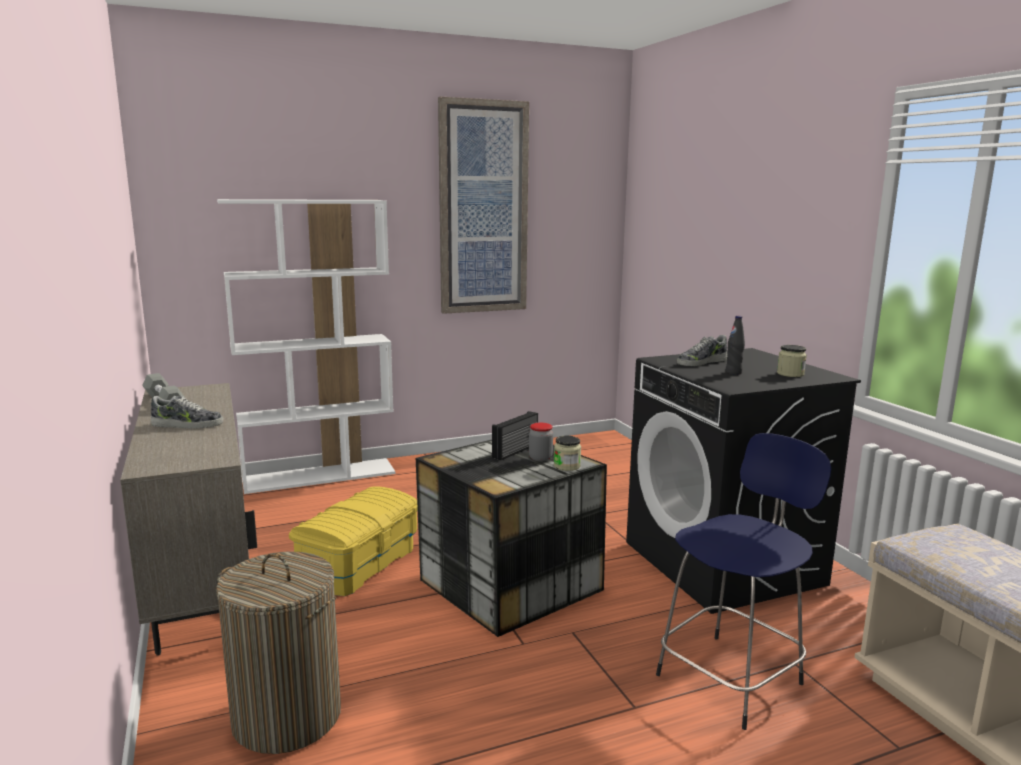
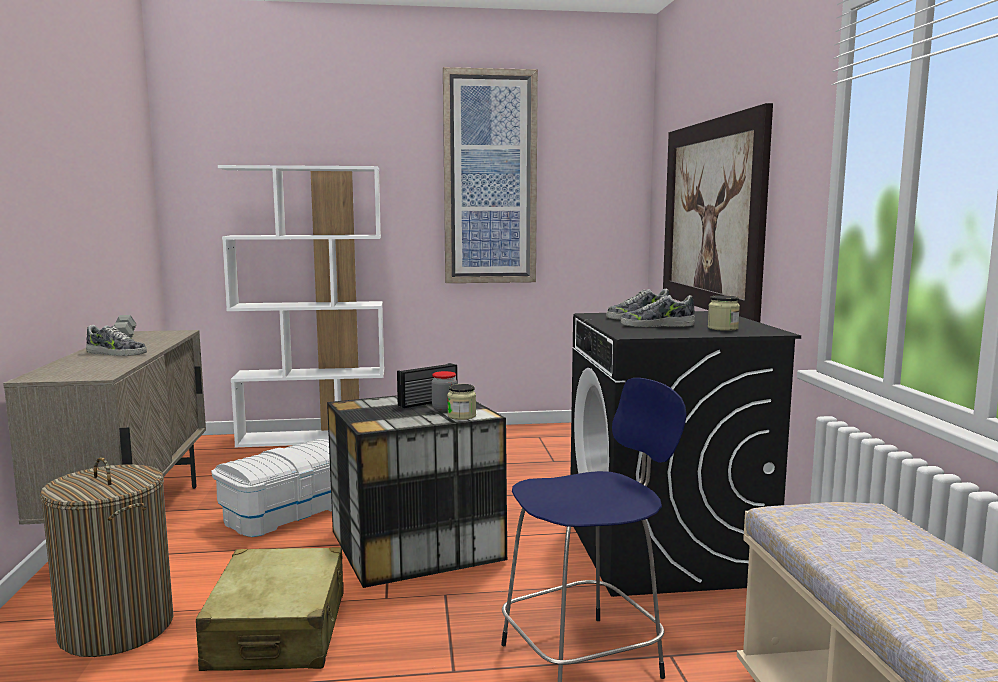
camera: 15 degrees right, 5 degrees down
(359, 564) = (287, 512): yellow storage box -> white storage box
(450, 693) = (278, 631): none -> beige suitcase
(714, 254) = (711, 215): none -> picture
(733, 373) = (657, 325): black bottle -> shoe

